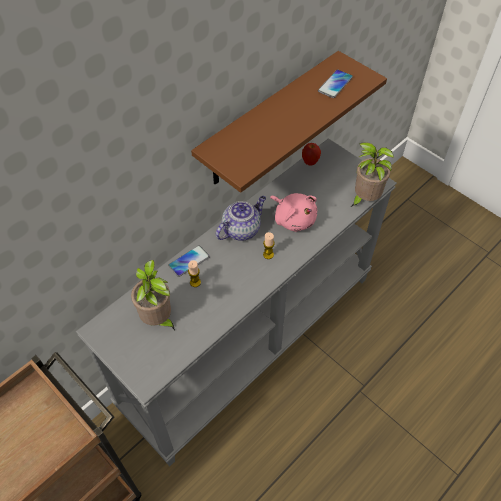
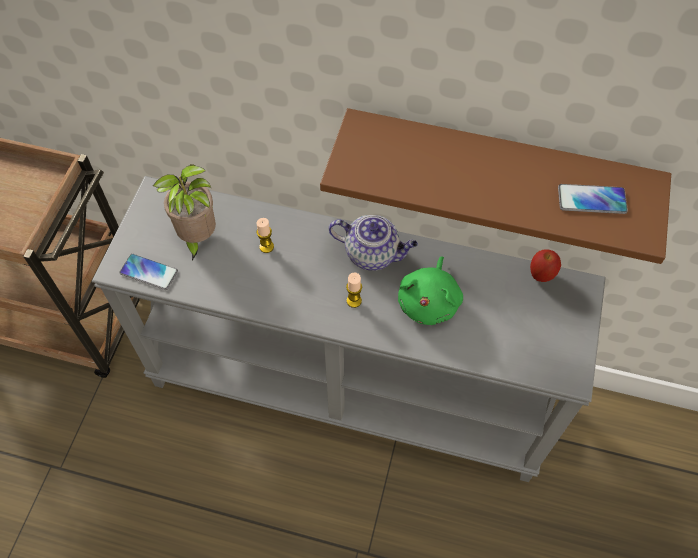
camera: 60 degrees right, 5 degrees up
(189, 261) = (291, 225): phone -> phone (149, 272)
(293, 219) = (429, 302): pink plush toy -> green plush toy
(364, 199) = (526, 371): potted plant -> none

